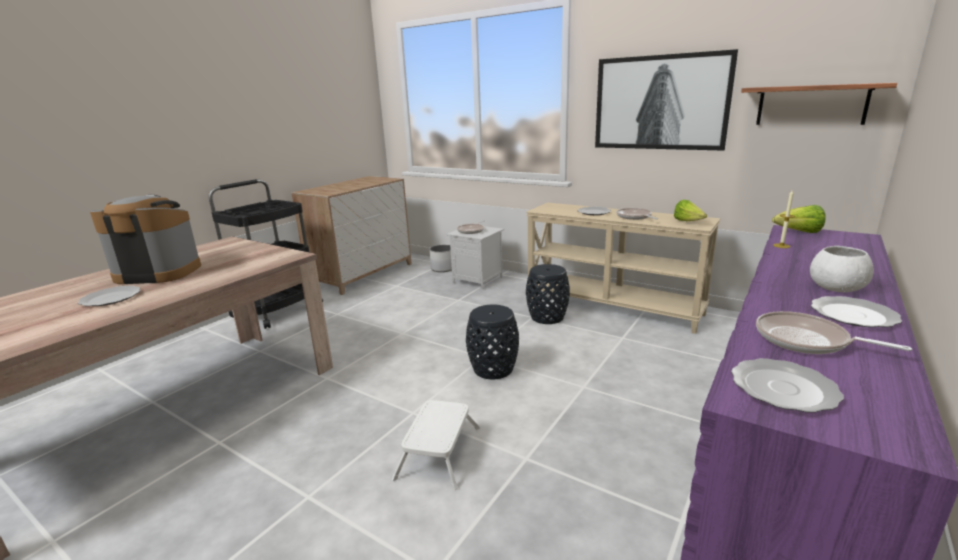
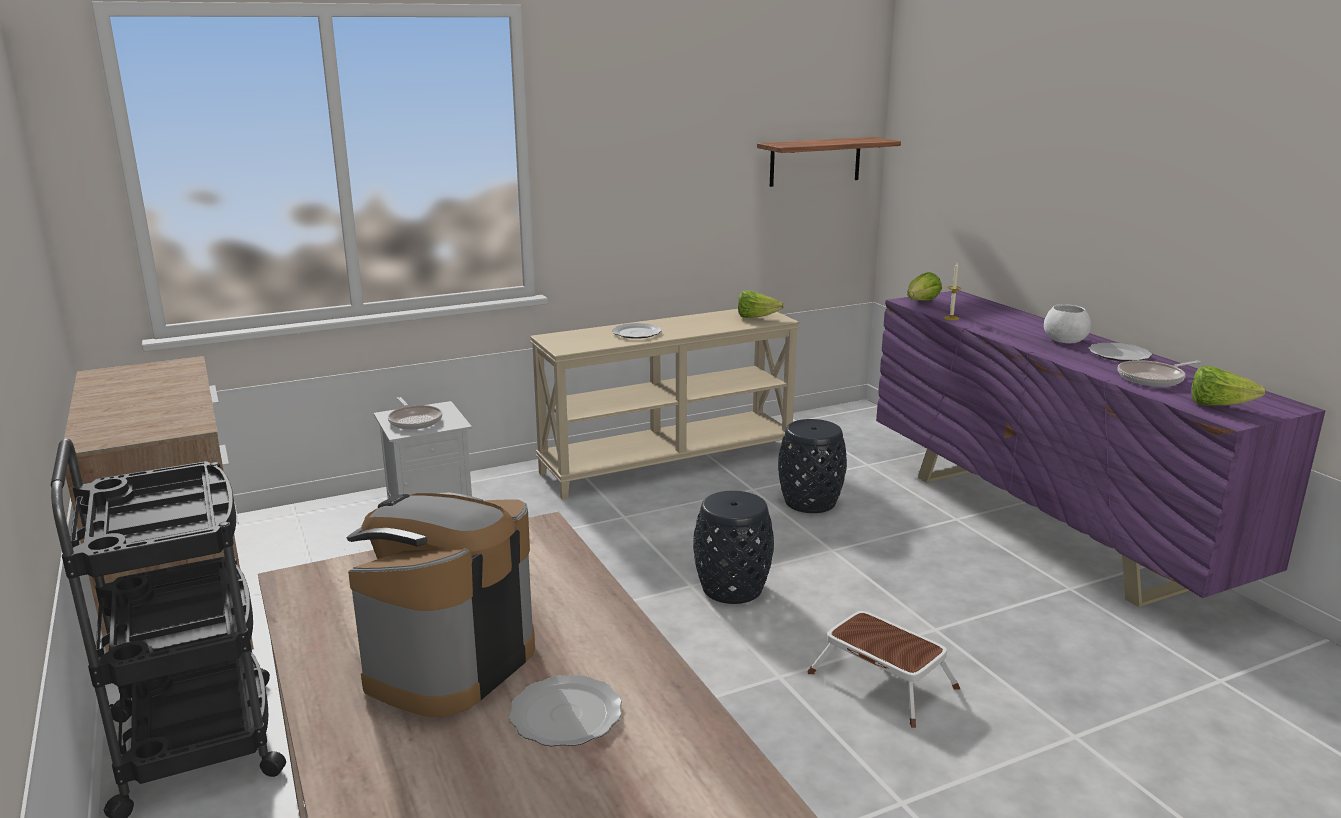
camera: 60 degrees left, 0 degrees up
(438, 452) = (882, 681): white step ladder -> brown step ladder
(443, 268) = (321, 521): white planter -> none
(547, 317) = (639, 508): black stool -> black stool (809, 502)
(635, 217) = (695, 326): frying pan -> none
(660, 103) = (663, 165): picture -> none
(783, 387) = (1218, 405): plate -> lettuce

